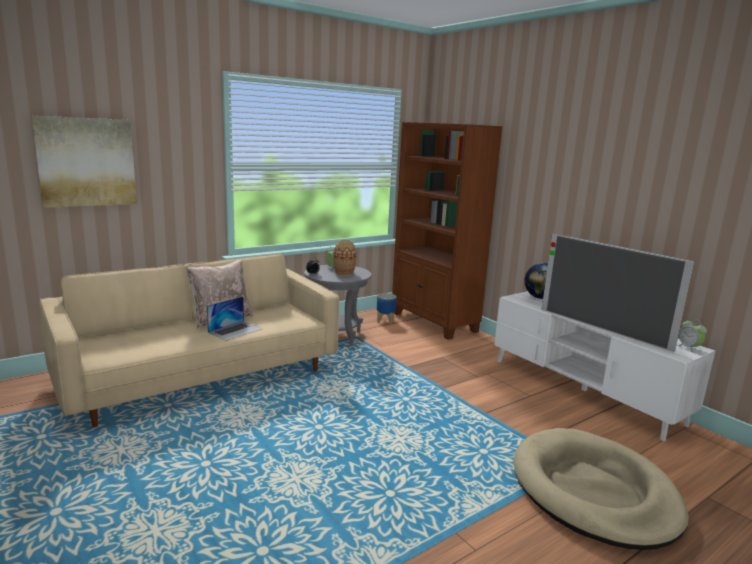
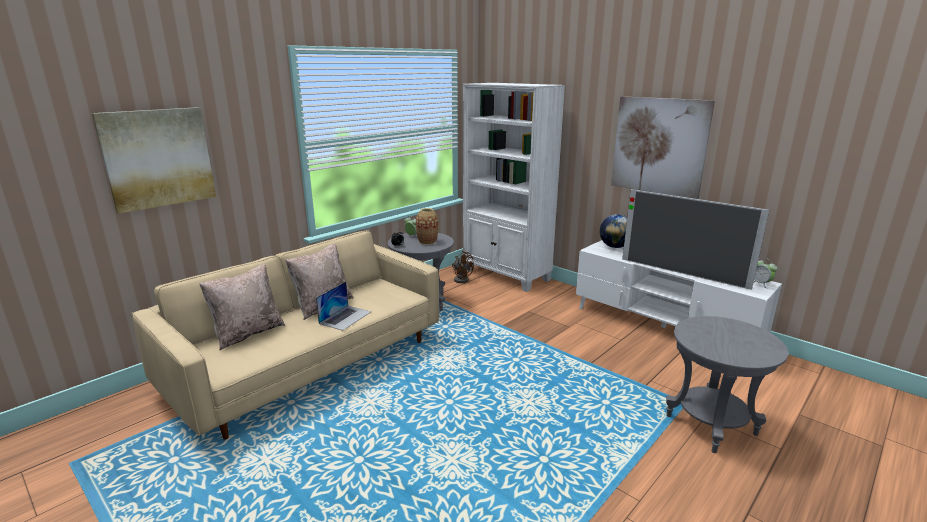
camera: 10 degrees left, 5 degrees up
(140, 333) = (248, 333): none -> beige pillow
(385, 320) = (461, 279): planter -> brown fan
(434, 322) = (506, 275): brown bookcase -> white bookcase
(591, 191) = (659, 146): none -> picture
(593, 491) = (710, 425): beige dog bed -> grey side table

